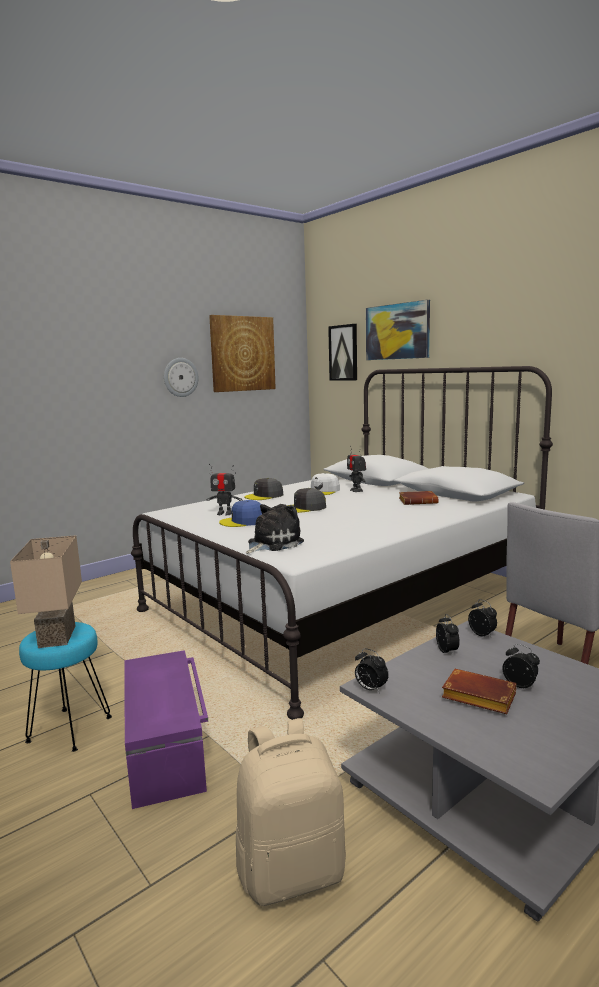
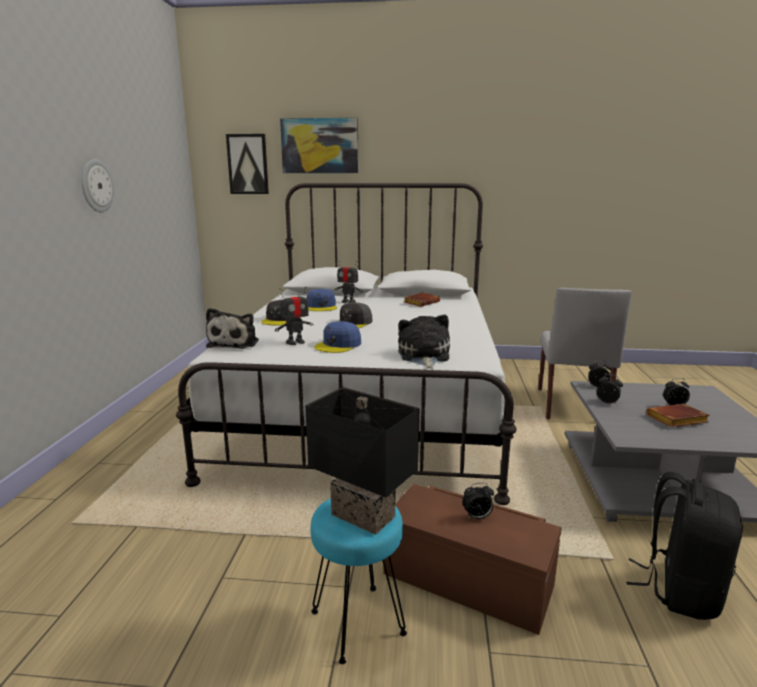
camera: 45 degrees left, 5 degrees up
(55, 636) = (360, 517): beige table lamp -> black table lamp
(166, 747) = (468, 577): purple storage box -> brown storage box
(191, 506) = (235, 343): none -> plush toy
(242, 354) = (145, 159): picture -> none
(292, 870) = (679, 589): beige backpack -> black backpack
(323, 491) = (321, 307): white cap -> blue cap
(370, 689) = (632, 440): alarm clock -> alarm clock (477, 517)

